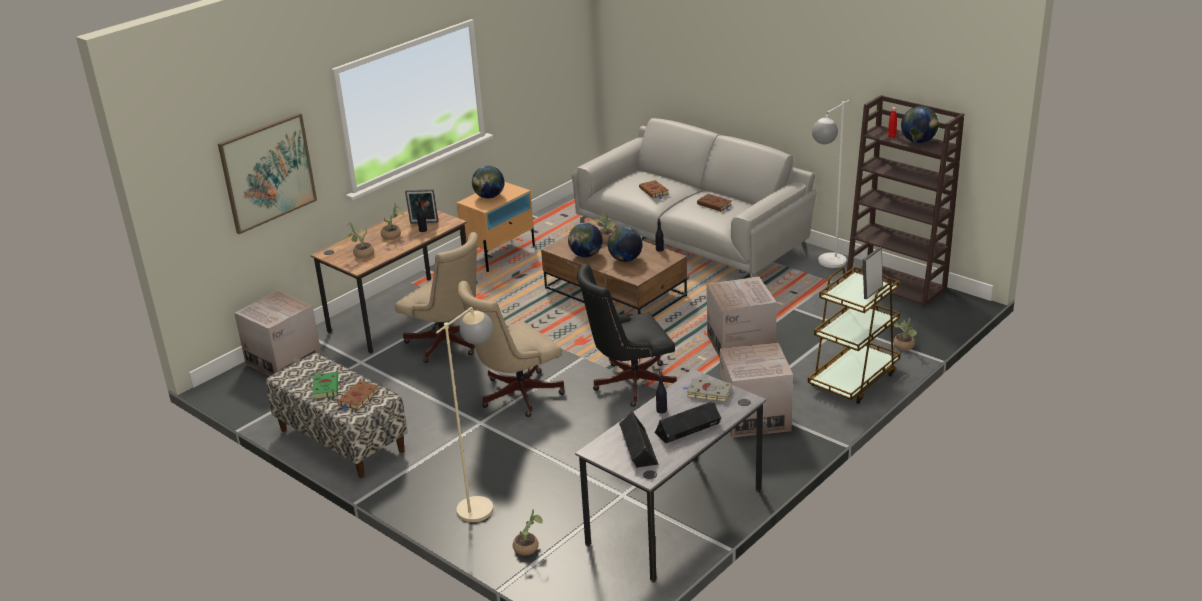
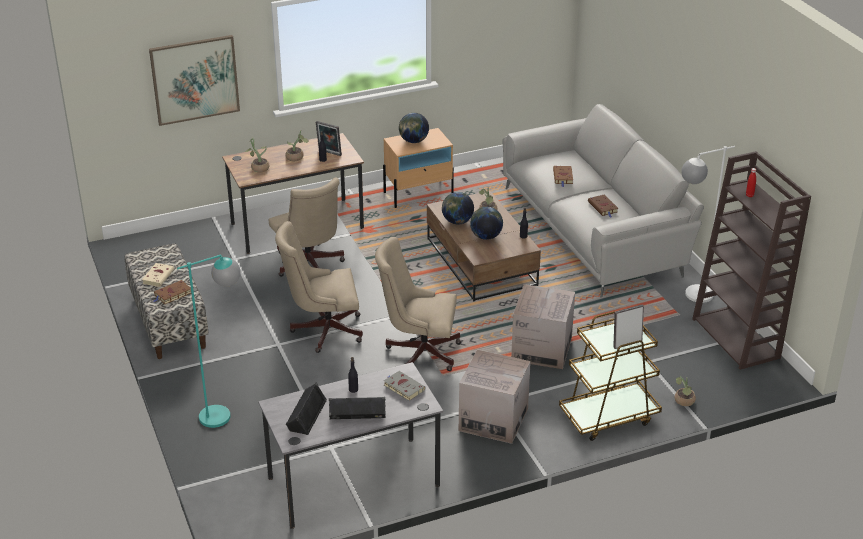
camera: 25 degrees right, 5 degrees up
(283, 360) = (181, 238): cardboard box -> none
(325, 387) = (158, 276): green book -> beige book
(483, 503) = (225, 413): beige floor lamp -> turquoise floor lamp
(529, 547) = (227, 463): potted plant -> none
(628, 384) = (418, 352): black office chair -> beige office chair
(918, 142) = (767, 209): globe -> none

